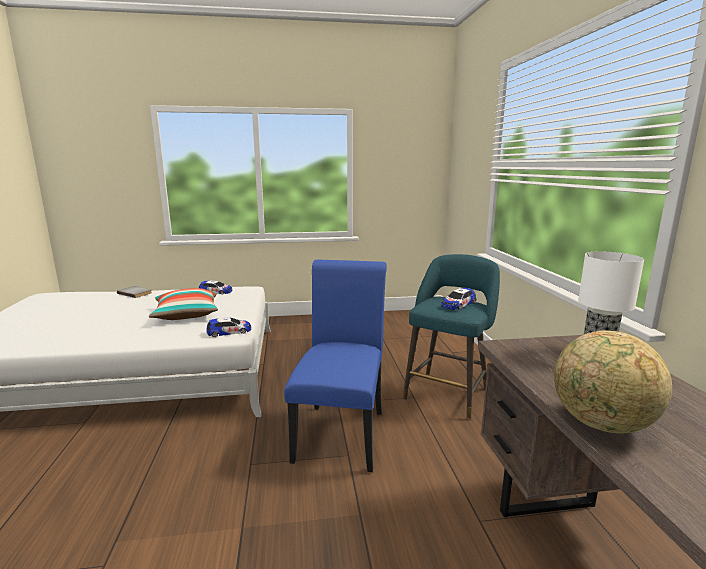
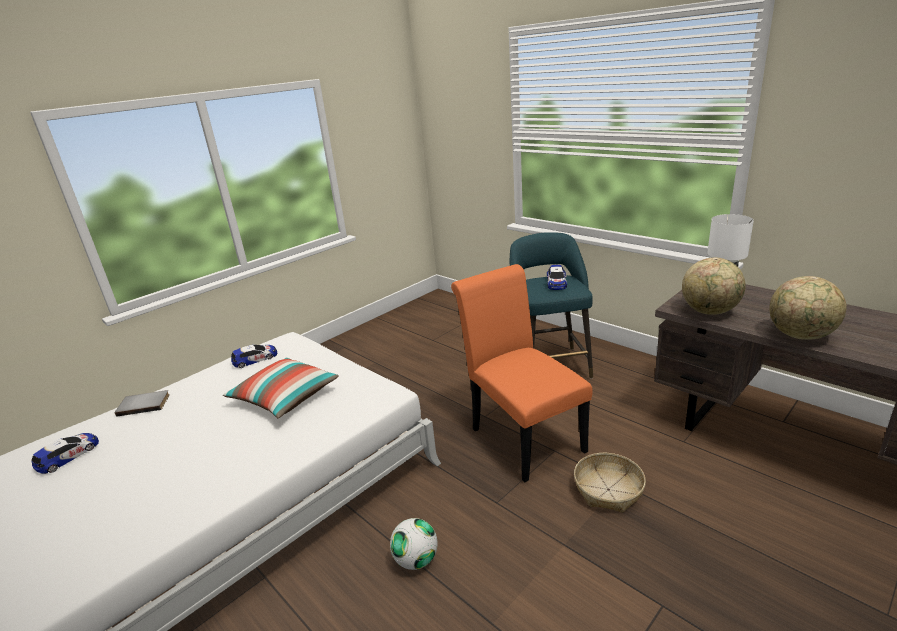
camera: 35 degrees left, 10 degrees up
(151, 466) = (416, 560): none -> football
(229, 332) = (377, 393): toy car -> toy car (68, 456)
(341, 430) = (522, 436): blue chair -> orange chair
(341, 512) = (608, 489): none -> basket
(533, 361) = (709, 311): none -> globe

